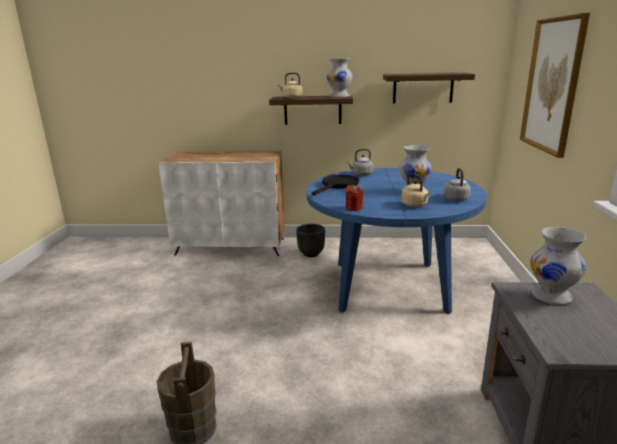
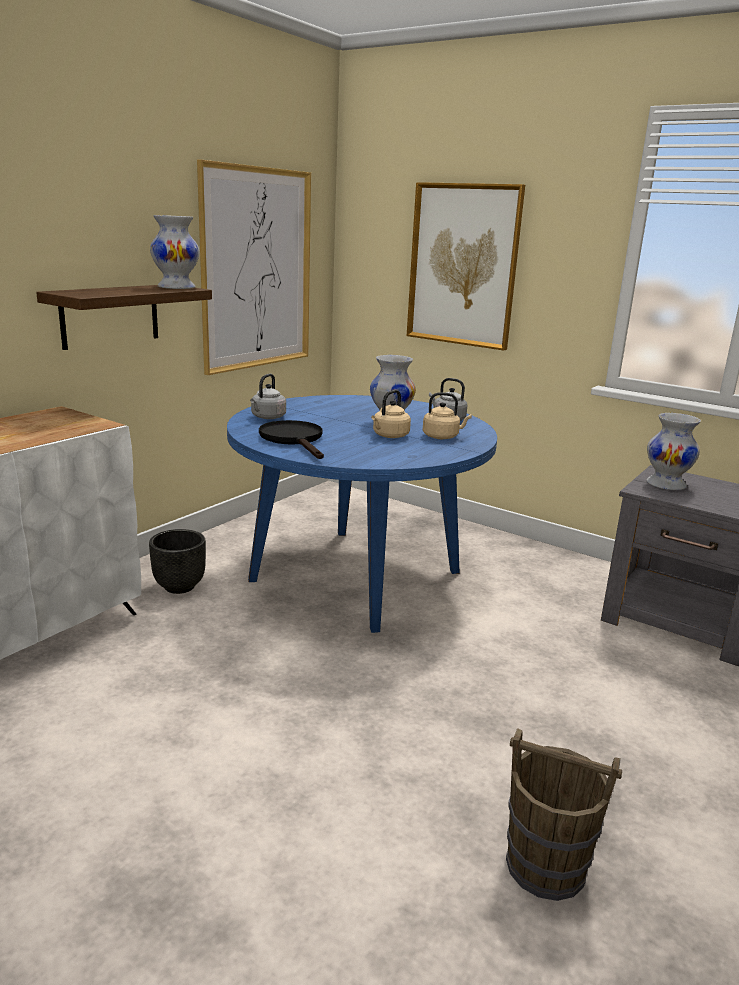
camera: 60 degrees left, 0 degrees up
(291, 98) = (102, 293): beige kettle -> beige kettle (389, 436)
(353, 208) = (407, 460): red candle -> none
(423, 88) = (257, 270): shelf -> picture

